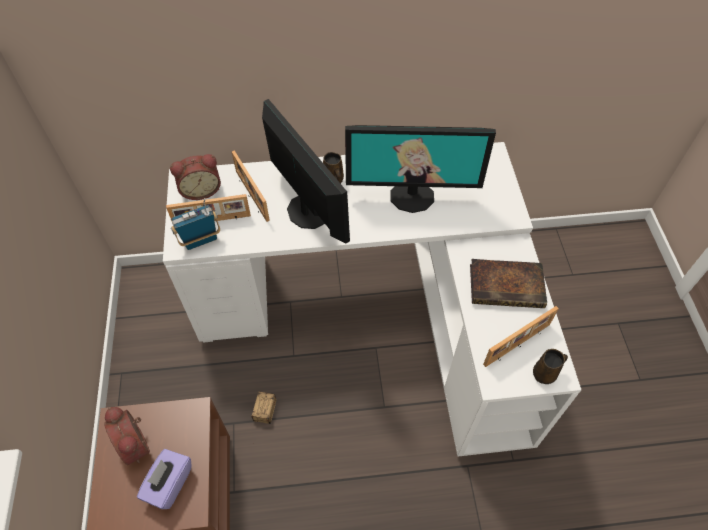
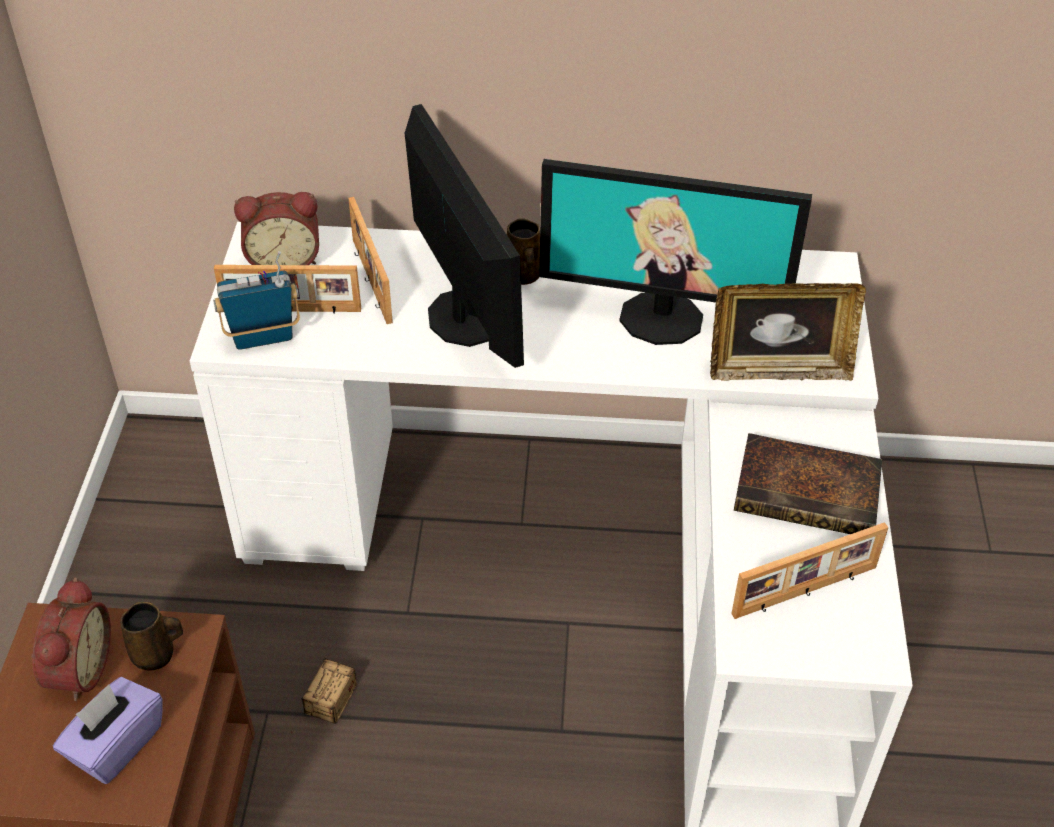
camera: 10 degrees right, 10 degrees down
(137, 443) = (77, 669): alarm clock -> alarm clock turned 150 degrees counterclockwise
(479, 218) = (778, 370): none -> picture frame
(545, 374) = (847, 648): brown mug -> brown mug (156, 655)

